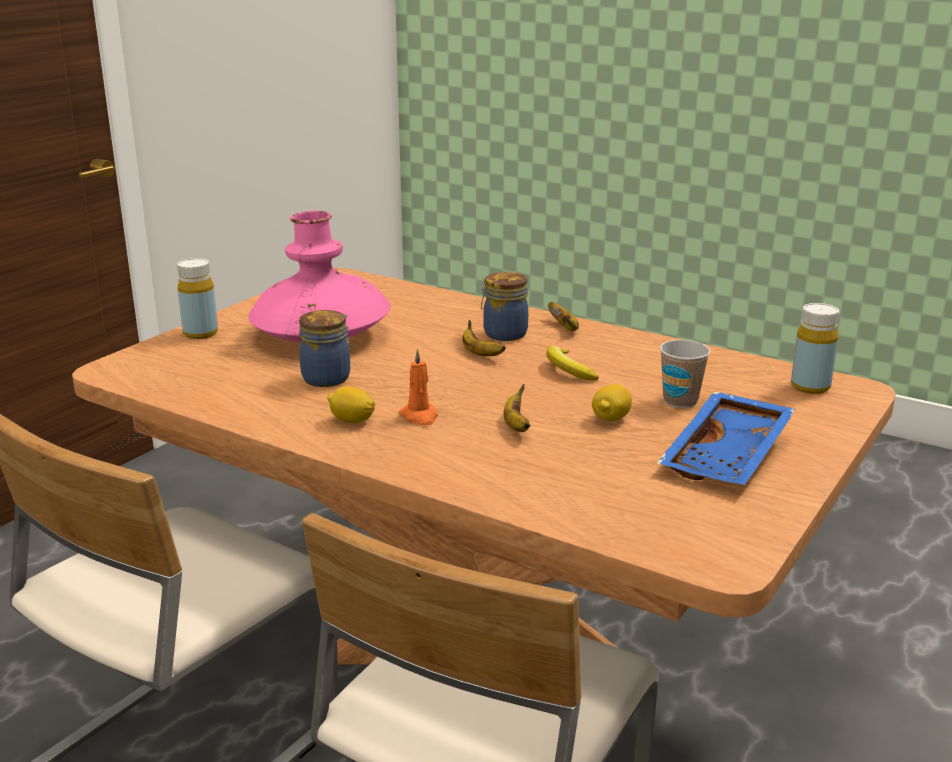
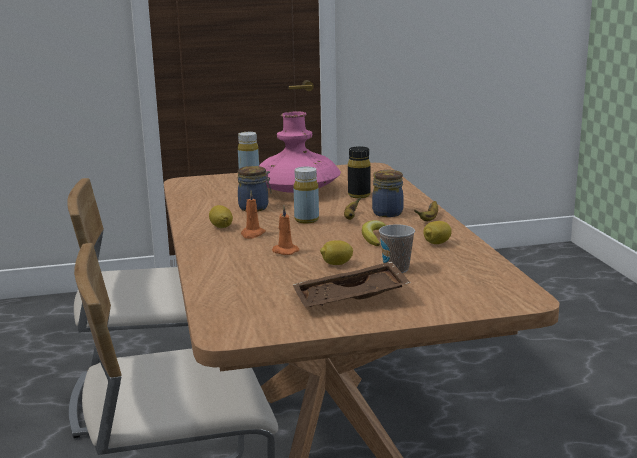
camera: 45 degrees right, 5 degrees down
(417, 320) = (359, 195): none -> black bottle
(516, 425) = (284, 251): banana -> orange candle
(642, 355) = (437, 243): none -> lemon
(729, 456) = (350, 299): blue tray -> brown tray
(810, 387) = (498, 288): yellow bottle -> yellow bottle (306, 220)

